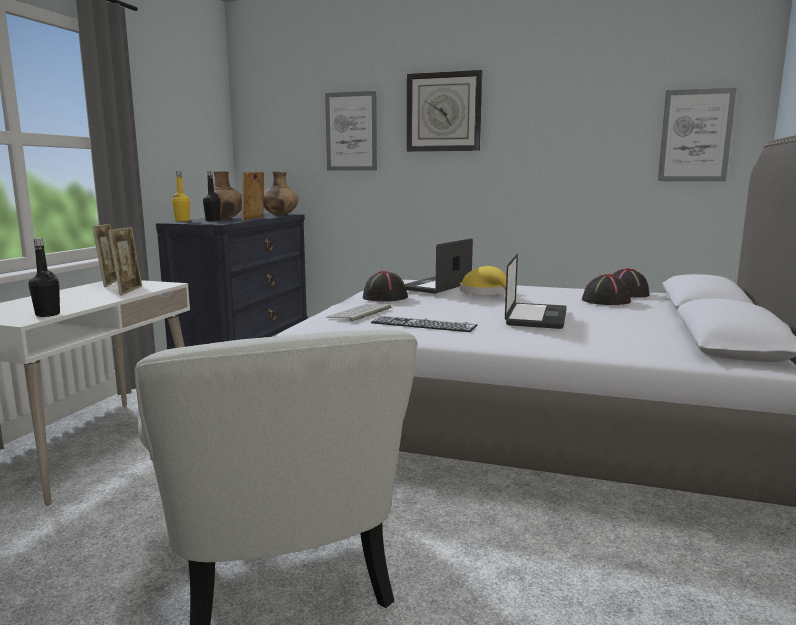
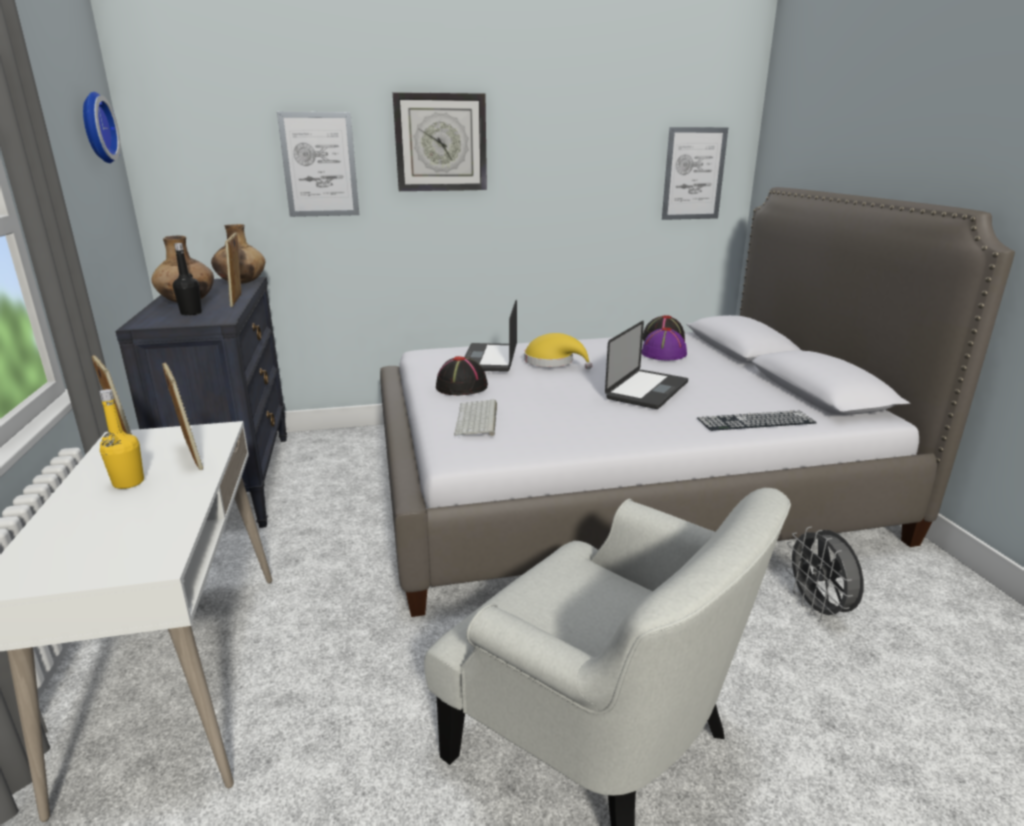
camera: 30 degrees left, 10 degrees up
(48, 314) = (170, 540): black bottle -> none
(182, 221) = (142, 318): yellow bottle -> yellow bottle (128, 482)
(202, 104) = (95, 128): none -> wall clock
(423, 324) = (566, 423): keyboard -> keyboard (756, 421)
(536, 317) = (647, 390): laptop -> laptop turned 45 degrees clockwise
(605, 301) = (663, 354): black hat -> purple hat
(616, 557) = (818, 609): none -> grey fan

